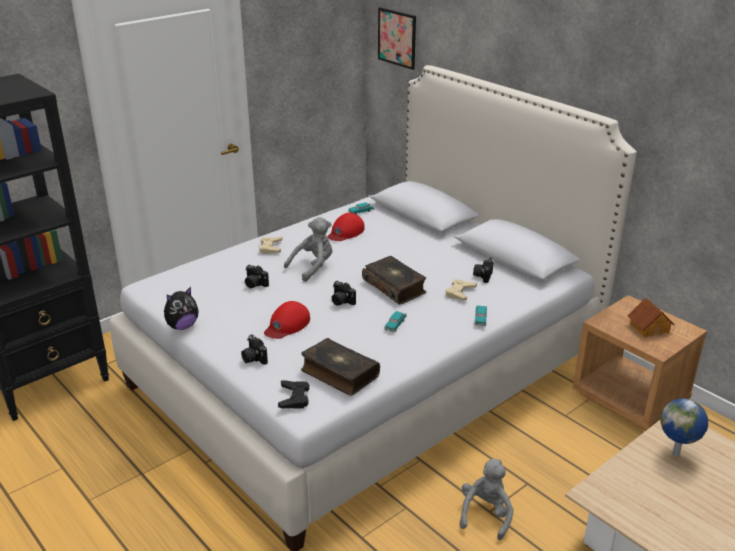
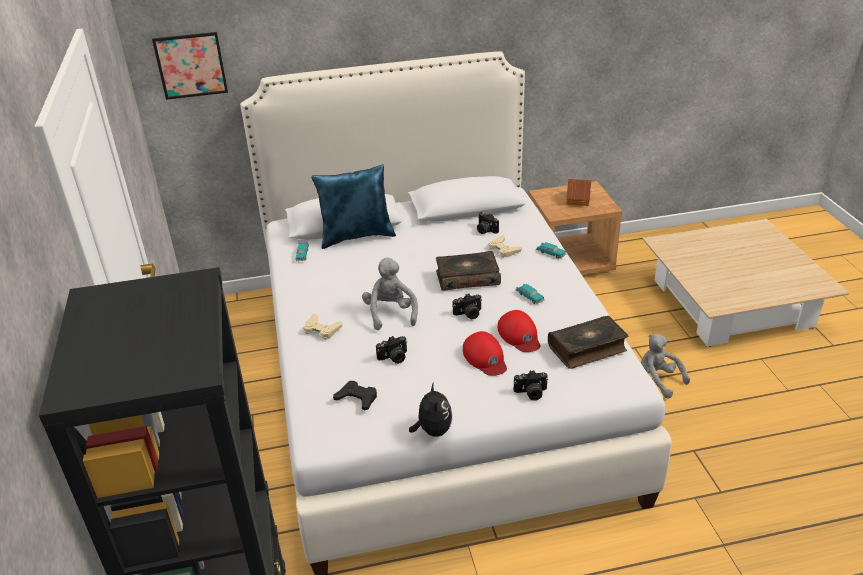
camera: 60 degrees left, 5 degrees up
(294, 398) = (610, 384): black game controller -> black game controller (357, 398)
(345, 232) = (336, 275): red cap -> red cap (519, 335)
(409, 223) = (357, 236): none -> blue pillow
(676, 454) = (690, 256): globe -> none

